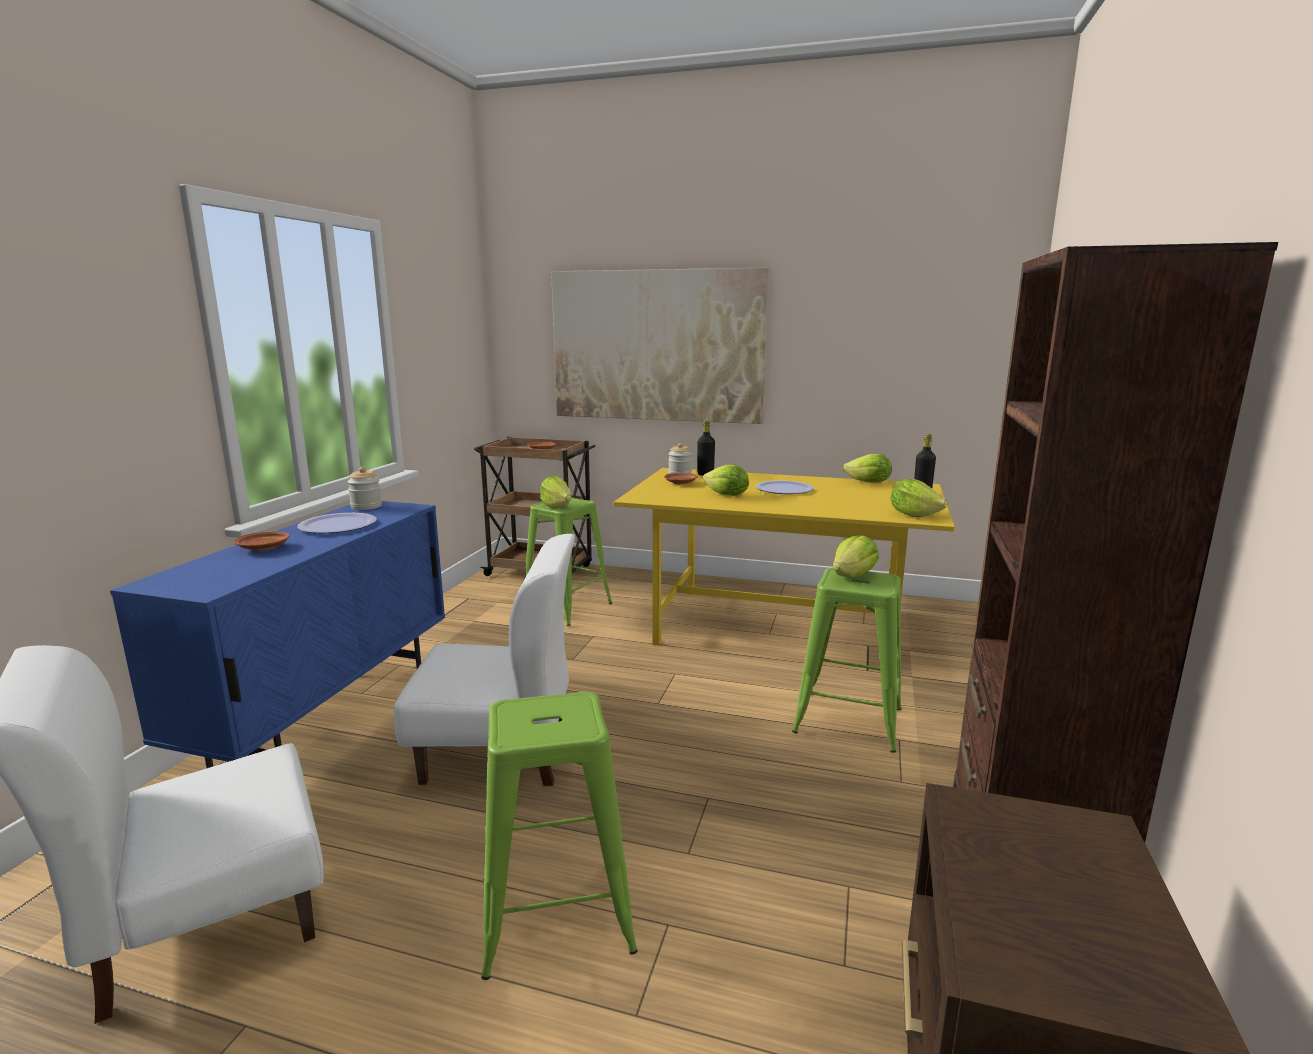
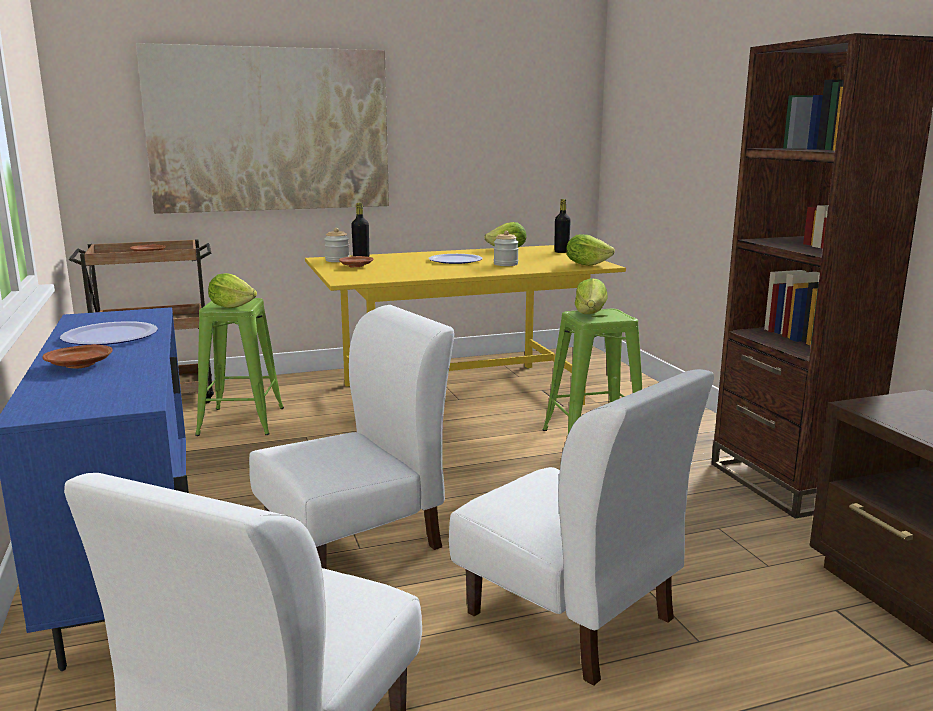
camera: 35 degrees left, 0 degrees up
(366, 506) = (91, 318): jar -> jar (505, 264)
(557, 914) = (570, 616): green stool -> white chair
(726, 495) = (420, 269): lettuce -> none

